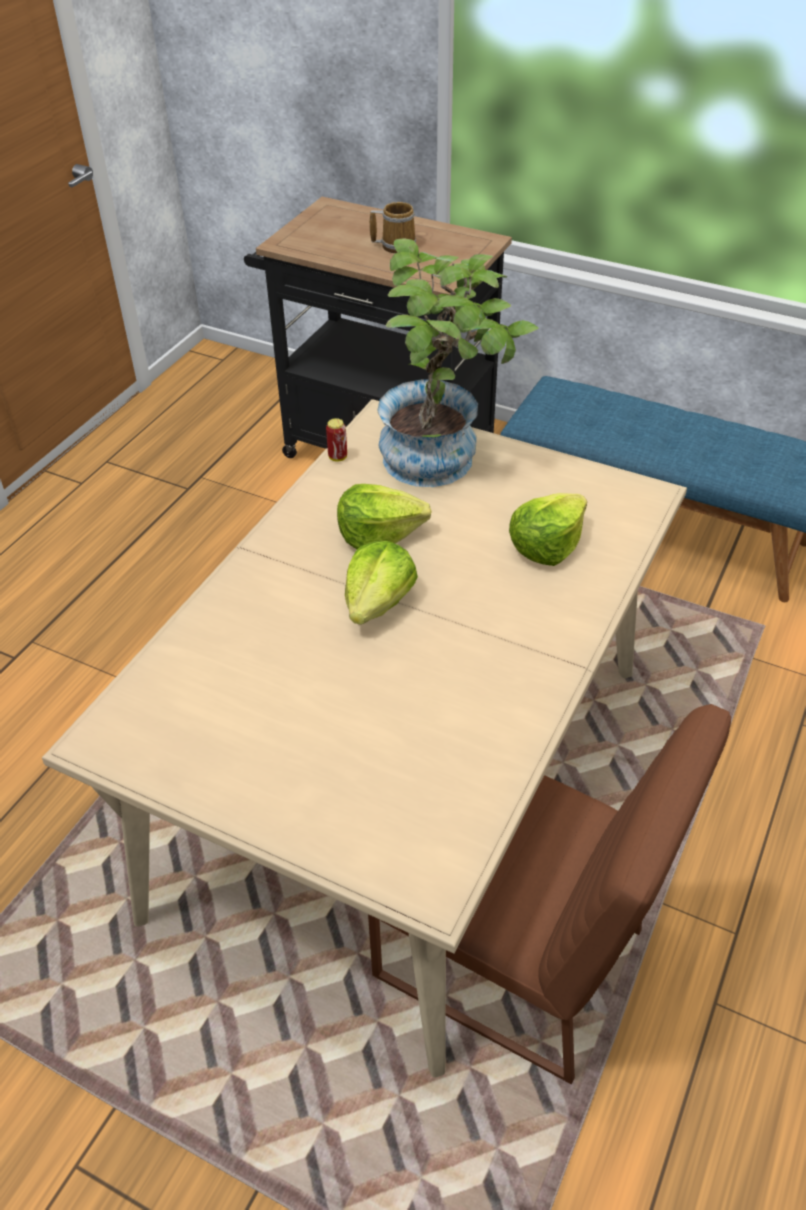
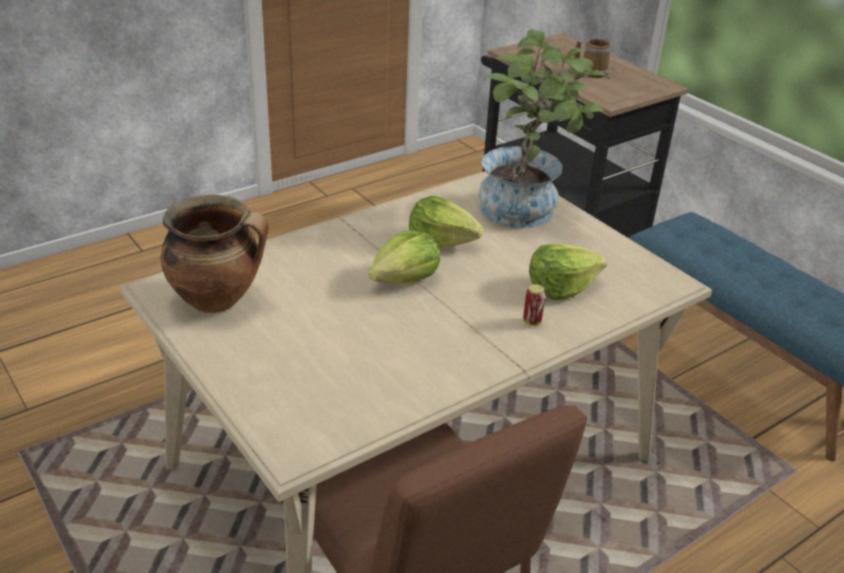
camera: 25 degrees right, 10 degrees down
(186, 724) = (218, 299): none -> cooking pot
(337, 457) = (452, 189): can -> can (531, 322)

